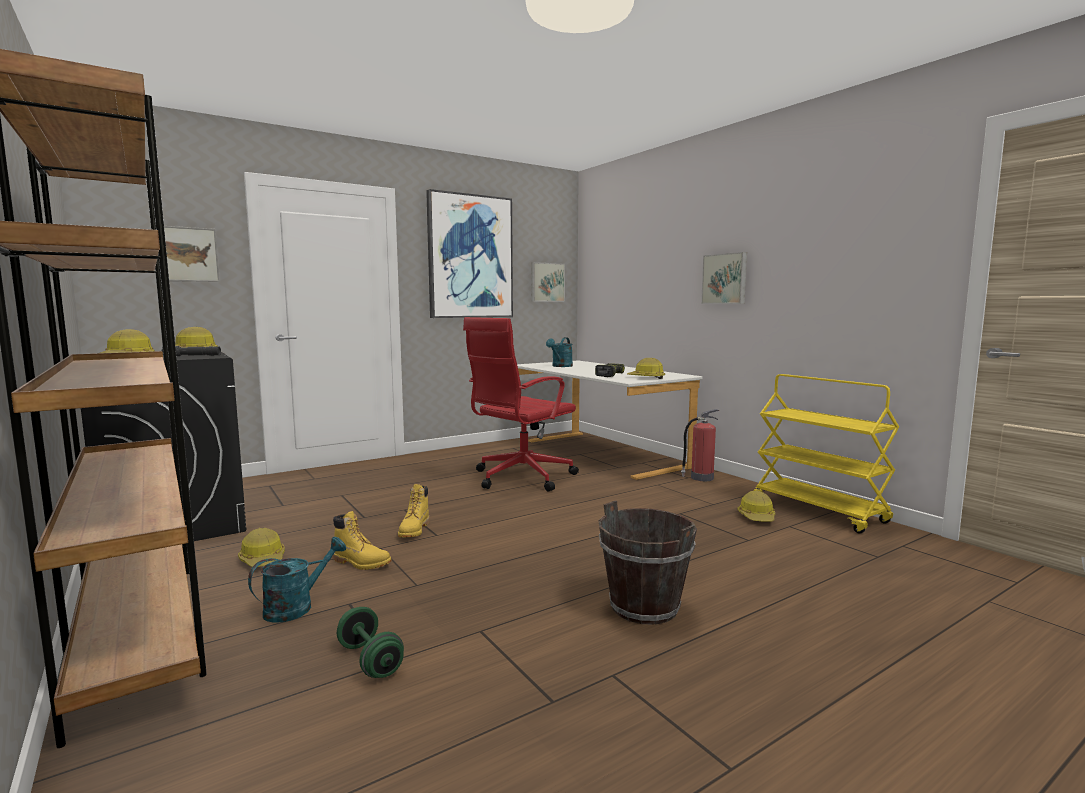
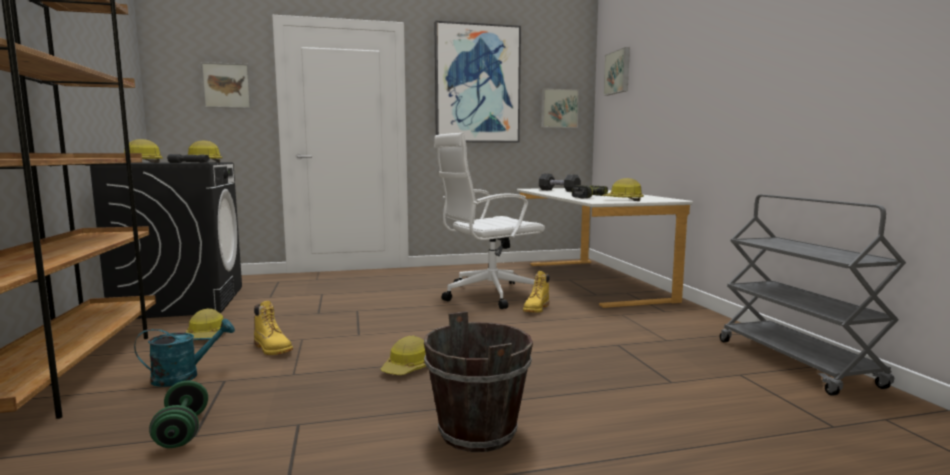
camera: 20 degrees right, 0 degrees up
(414, 530) = (344, 328): yellow boot -> yellow boot (536, 309)
(520, 478) = (488, 295): red office chair -> white office chair
(560, 366) = (559, 190): turquoise watering can -> black dumbbell
(700, 478) = (678, 313): fire extinguisher -> none
(725, 279) = (720, 89): picture -> picture (618, 72)
(757, 517) = (707, 360): hard hat -> hard hat (407, 368)
(819, 511) = (797, 363): yellow cart -> grey cart

